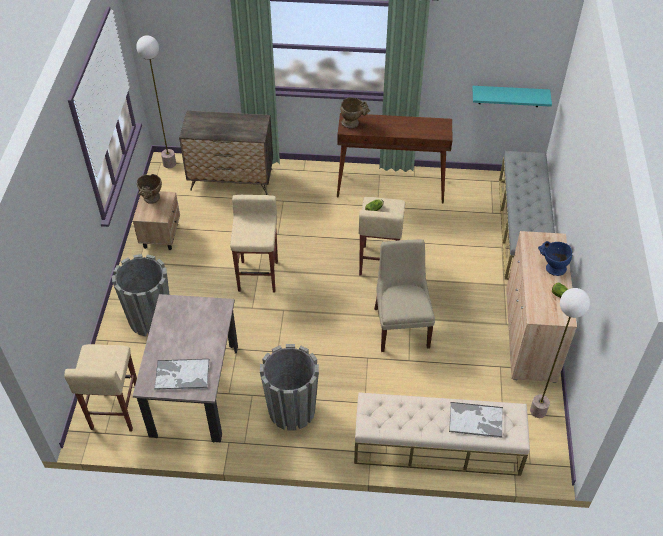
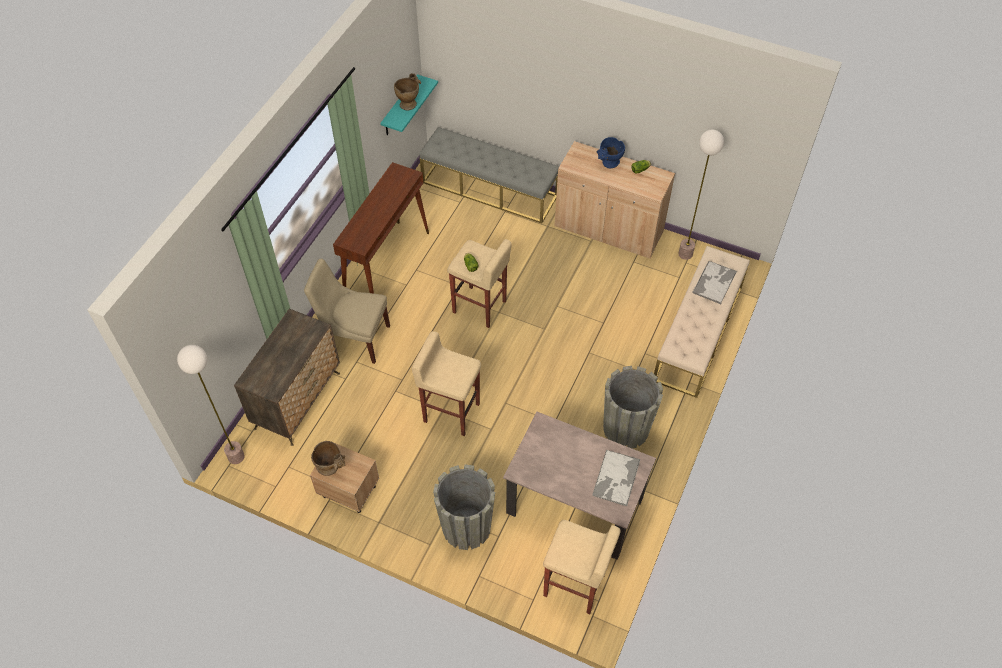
camera: 70 degrees left, 5 degrees up
(353, 123) = (355, 238): beige vase -> beige vase (409, 102)
(401, 325) = (562, 315): beige chair -> beige chair (354, 338)

